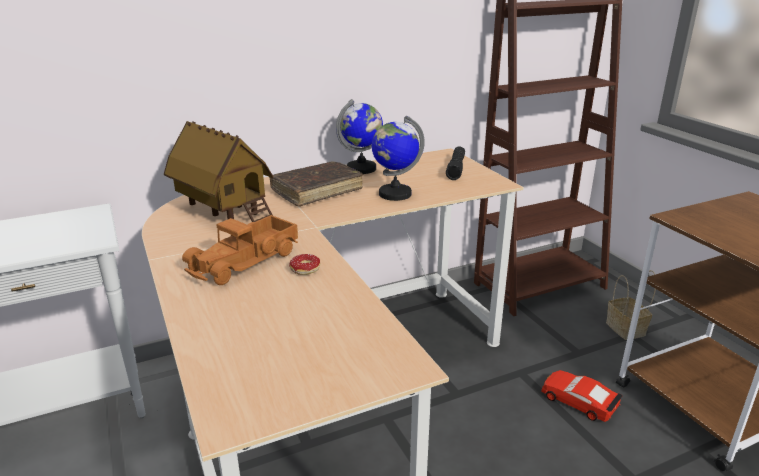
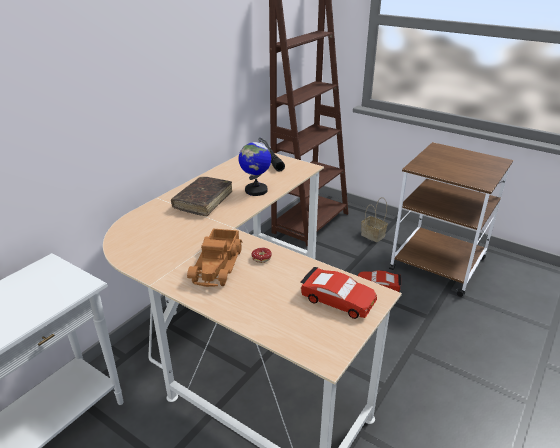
camera: 30 degrees left, 5 degrees up
(223, 210) = (156, 233): toy house -> none
(340, 351) = (337, 300): none -> red toy car
(362, 169) = (213, 176): globe -> none

